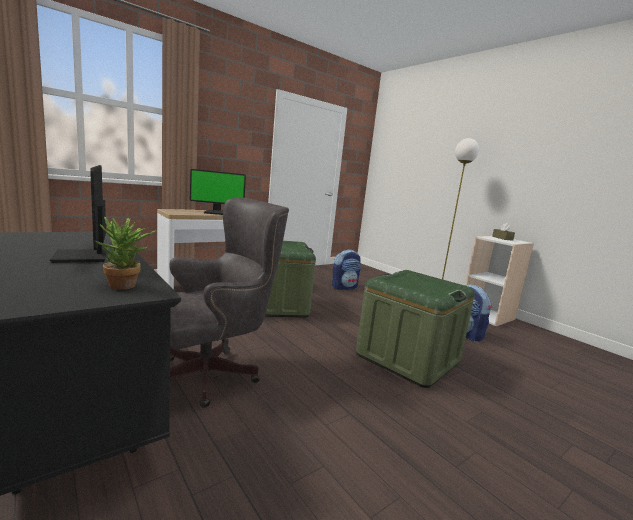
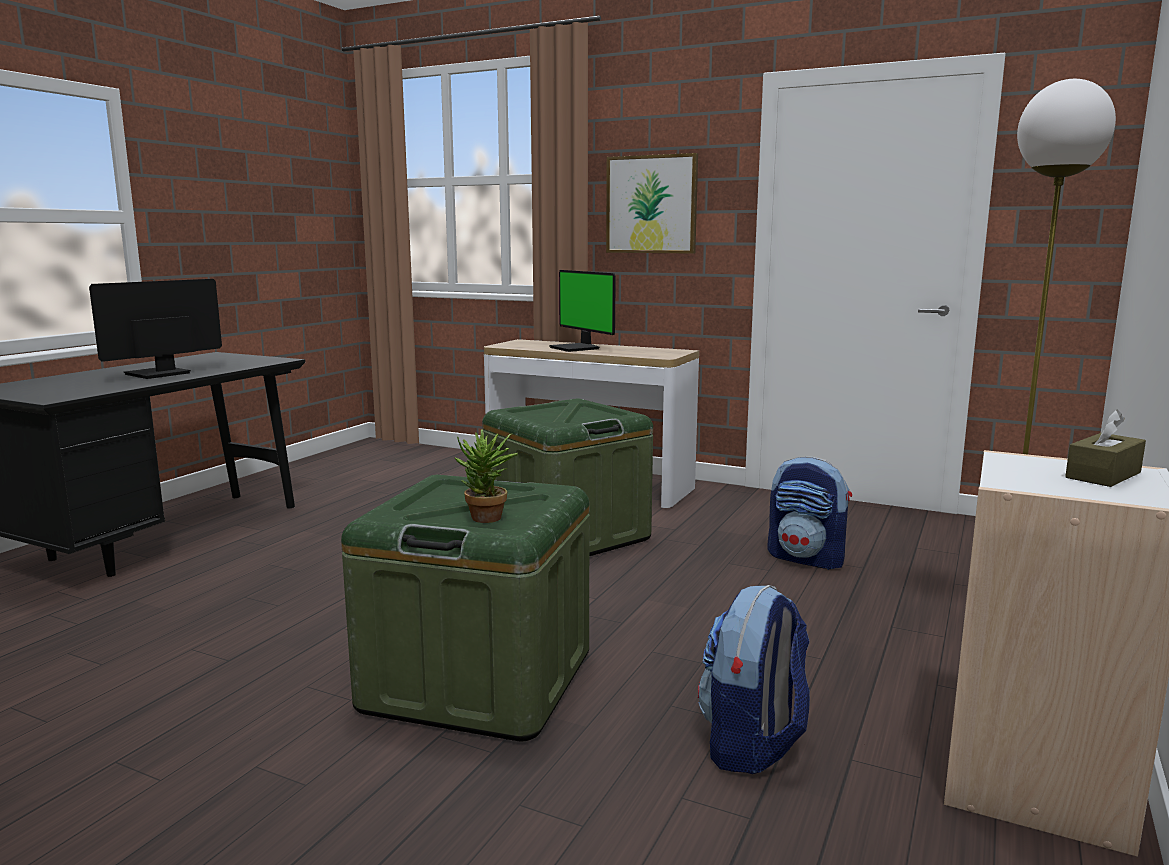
camera: 65 degrees right, 0 degrees up
(127, 286) = (64, 393): potted plant -> potted plant (487, 520)
(212, 374) = (278, 562): grey office chair -> none
(226, 138) = (651, 204): none -> picture

